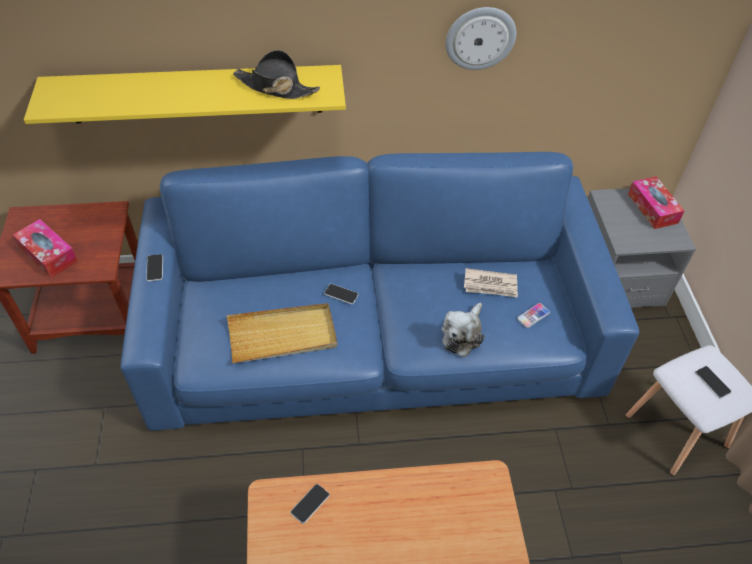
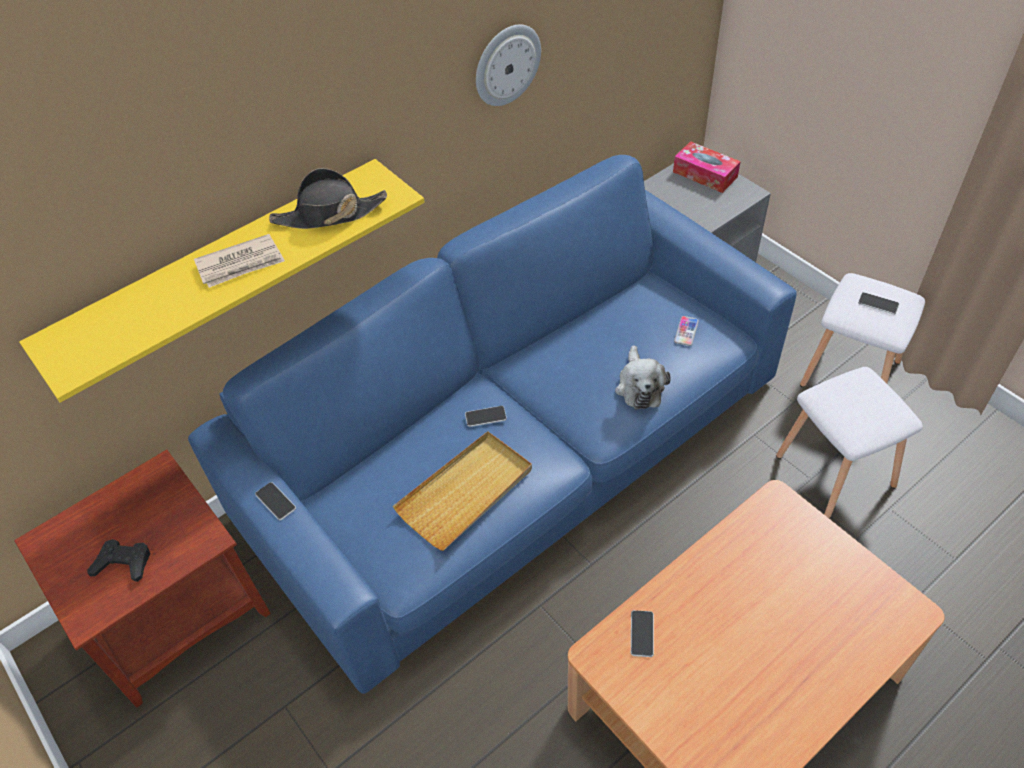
camera: 30 degrees left, 0 degrees up
(48, 254) = (123, 563): tissue box -> black game controller
(490, 285) = (623, 325): newspaper -> newspaper (241, 264)
(599, 497) = (837, 471): none -> white stool

